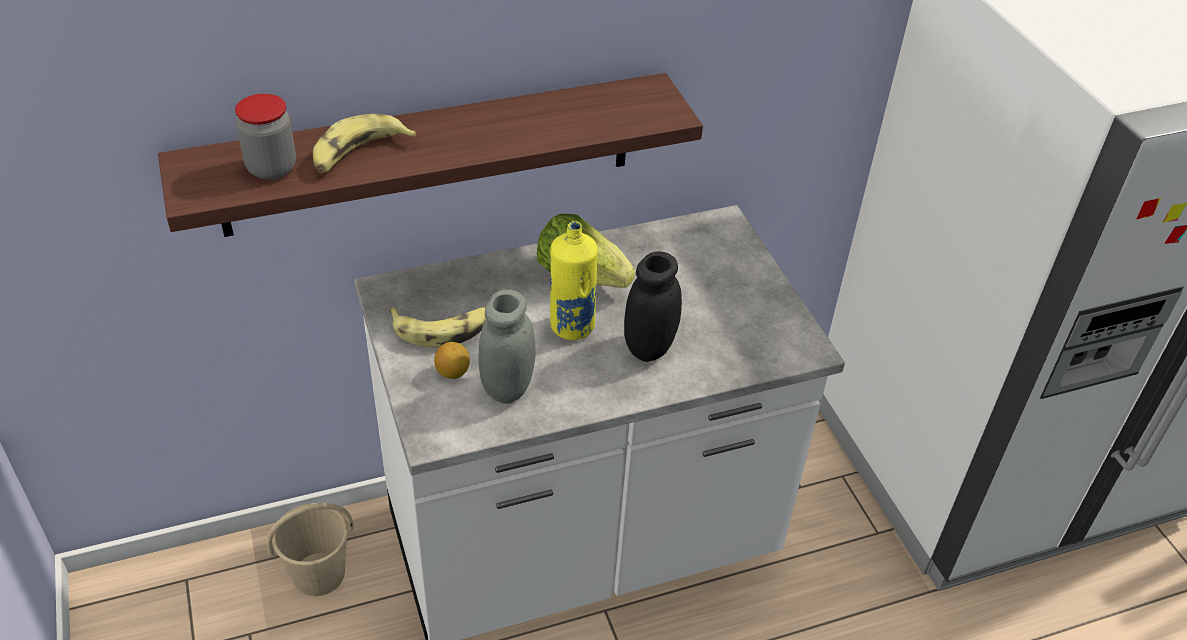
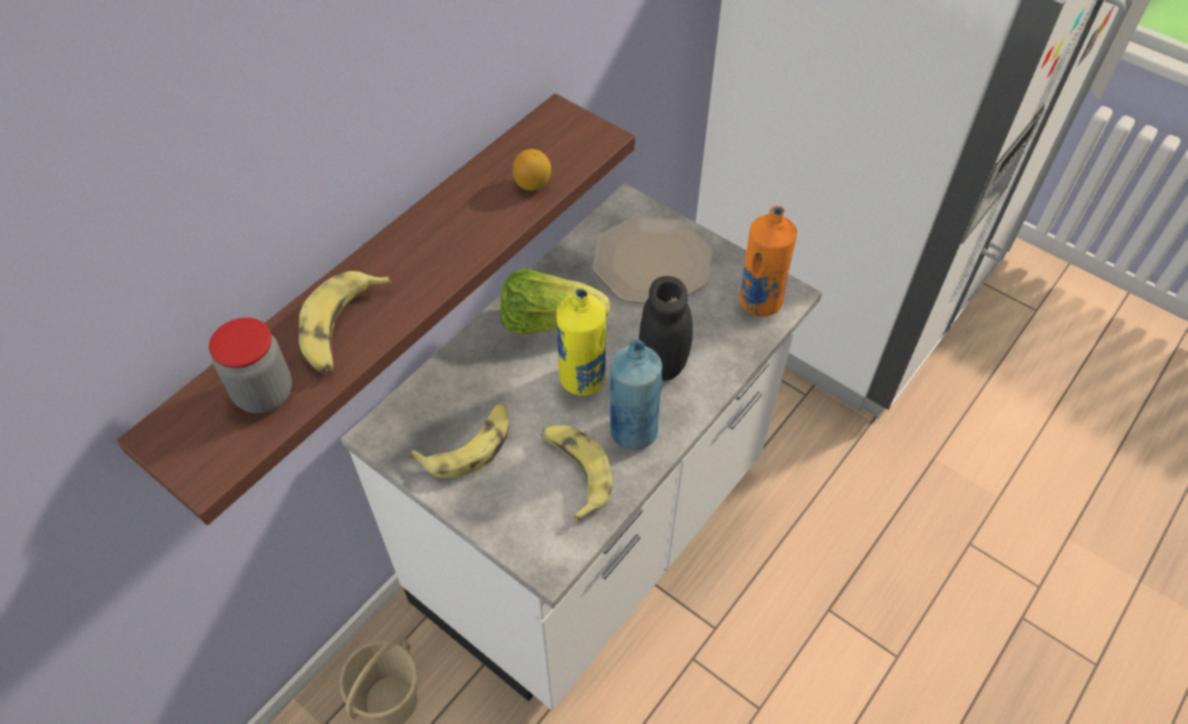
camera: 30 degrees left, 10 degrees up
(453, 372) = (515, 485): lemon -> lemon (532, 184)
(507, 387) = (575, 472): grey jar -> banana
(580, 382) = (633, 431): none -> blue bottle
(706, 271) = (651, 263): none -> plate
(778, 342) = (759, 301): none -> orange bottle

